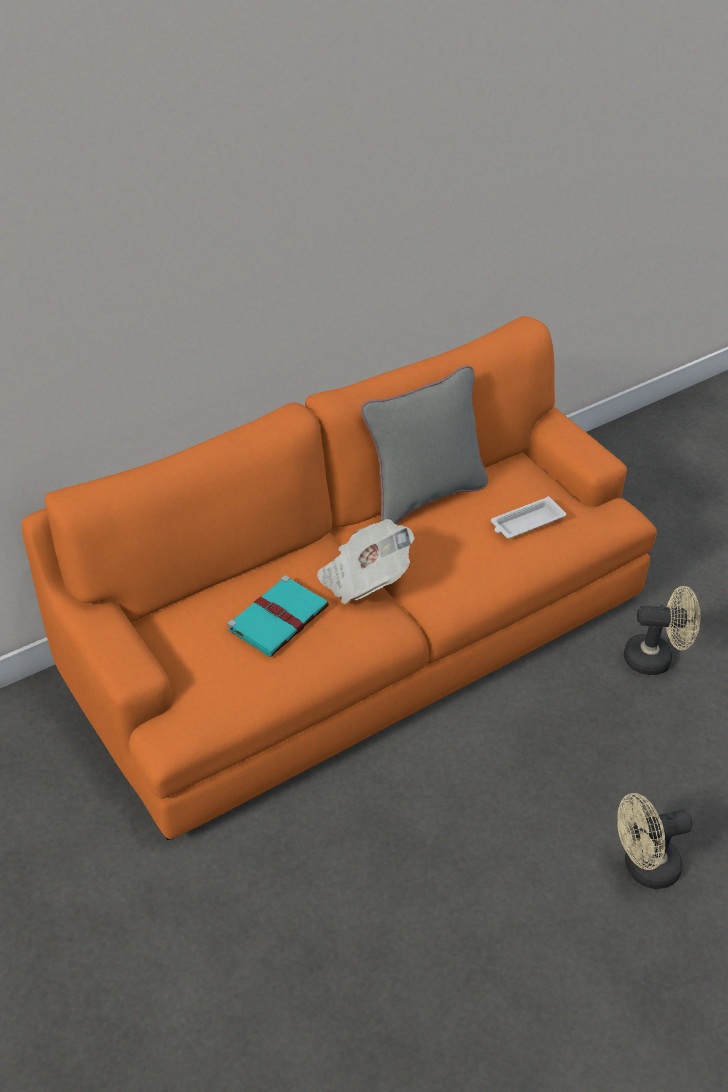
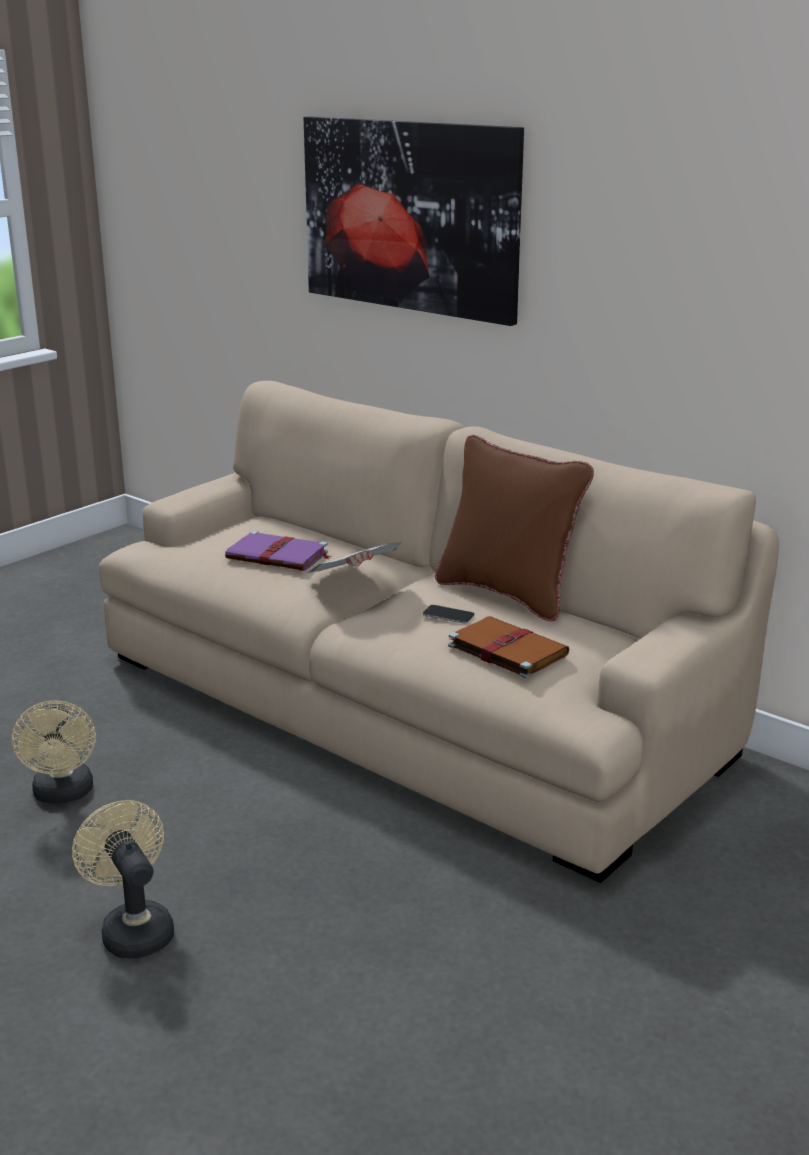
camera: 75 degrees right, 20 degrees down
(175, 247) = (410, 216): none -> picture
(279, 618) = (279, 556): turquoise book -> purple book
(360, 635) = (406, 705): orange sofa -> beige sofa
(423, 495) = (507, 594): grey pillow -> brown pillow
(454, 538) = (448, 615): none -> phone
(526, 523) = (505, 650): white tray -> brown book
(655, 658) = (491, 915): beige fan -> beige fan (63, 795)

